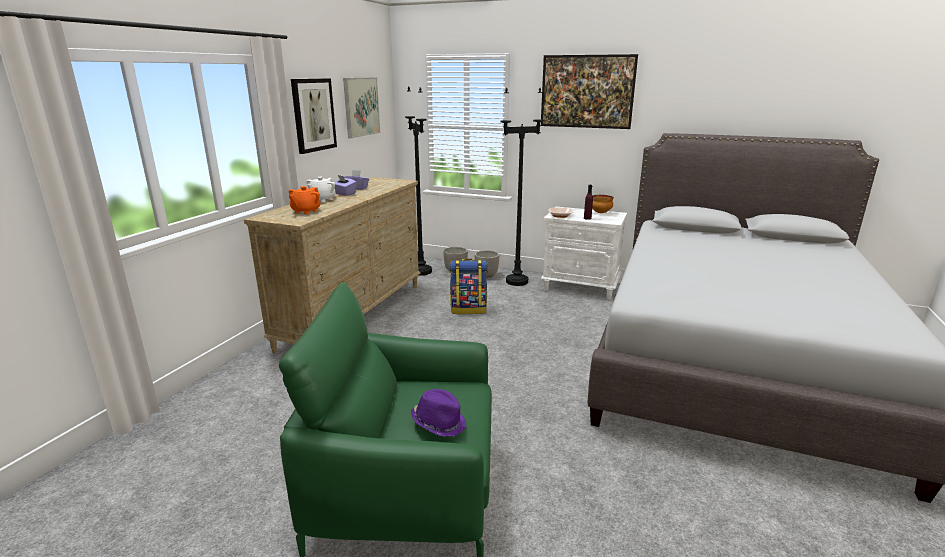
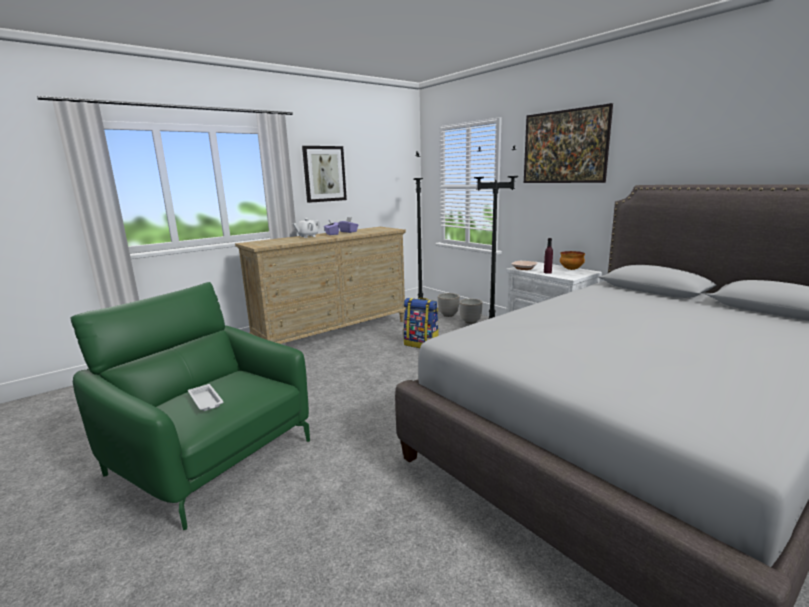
camera: 30 degrees right, 5 degrees down
(306, 211) = (279, 241): orange teapot -> none
(361, 107) = (379, 170): picture -> none
(439, 423) = (206, 401): purple hat -> white tray

